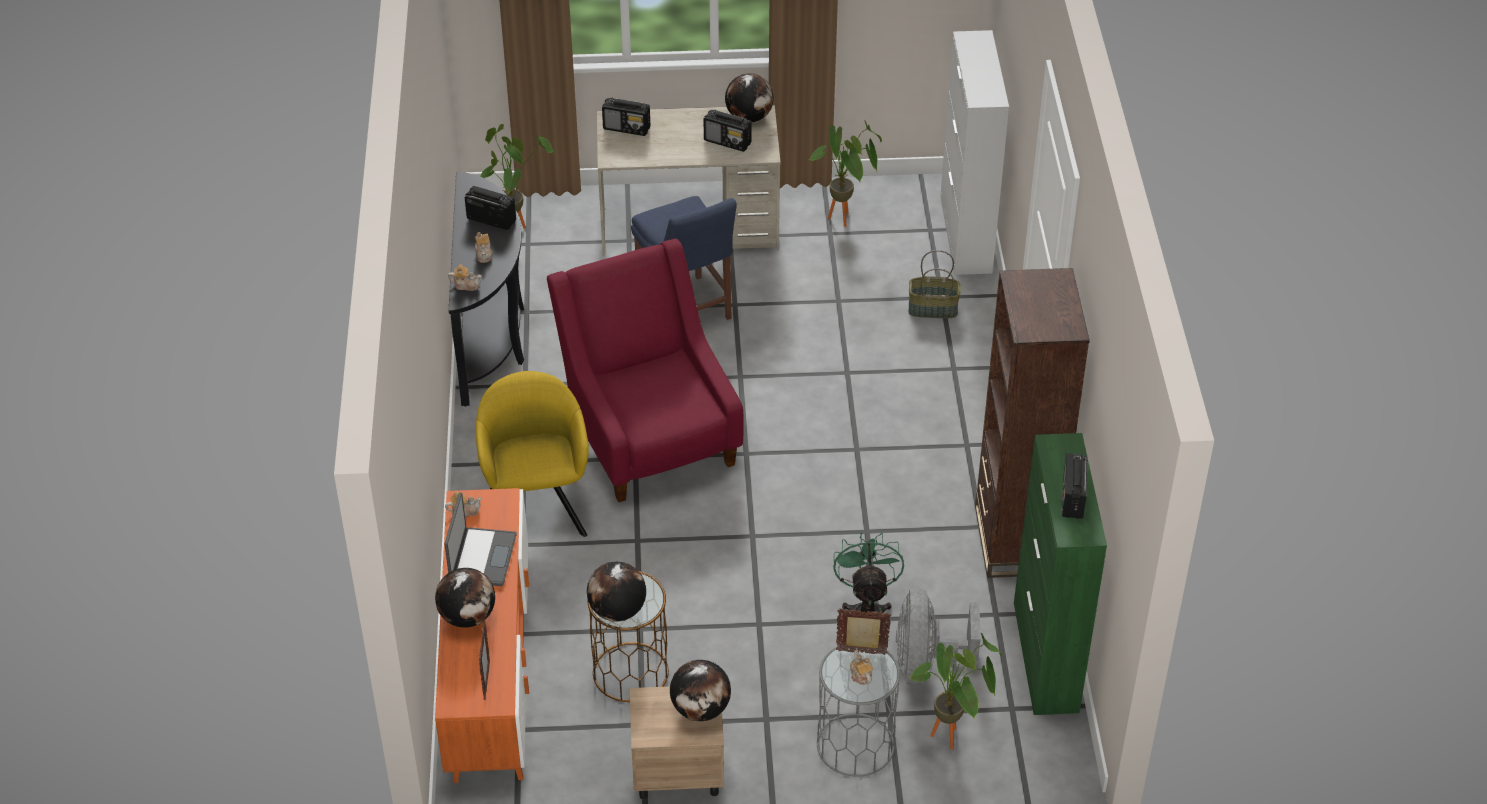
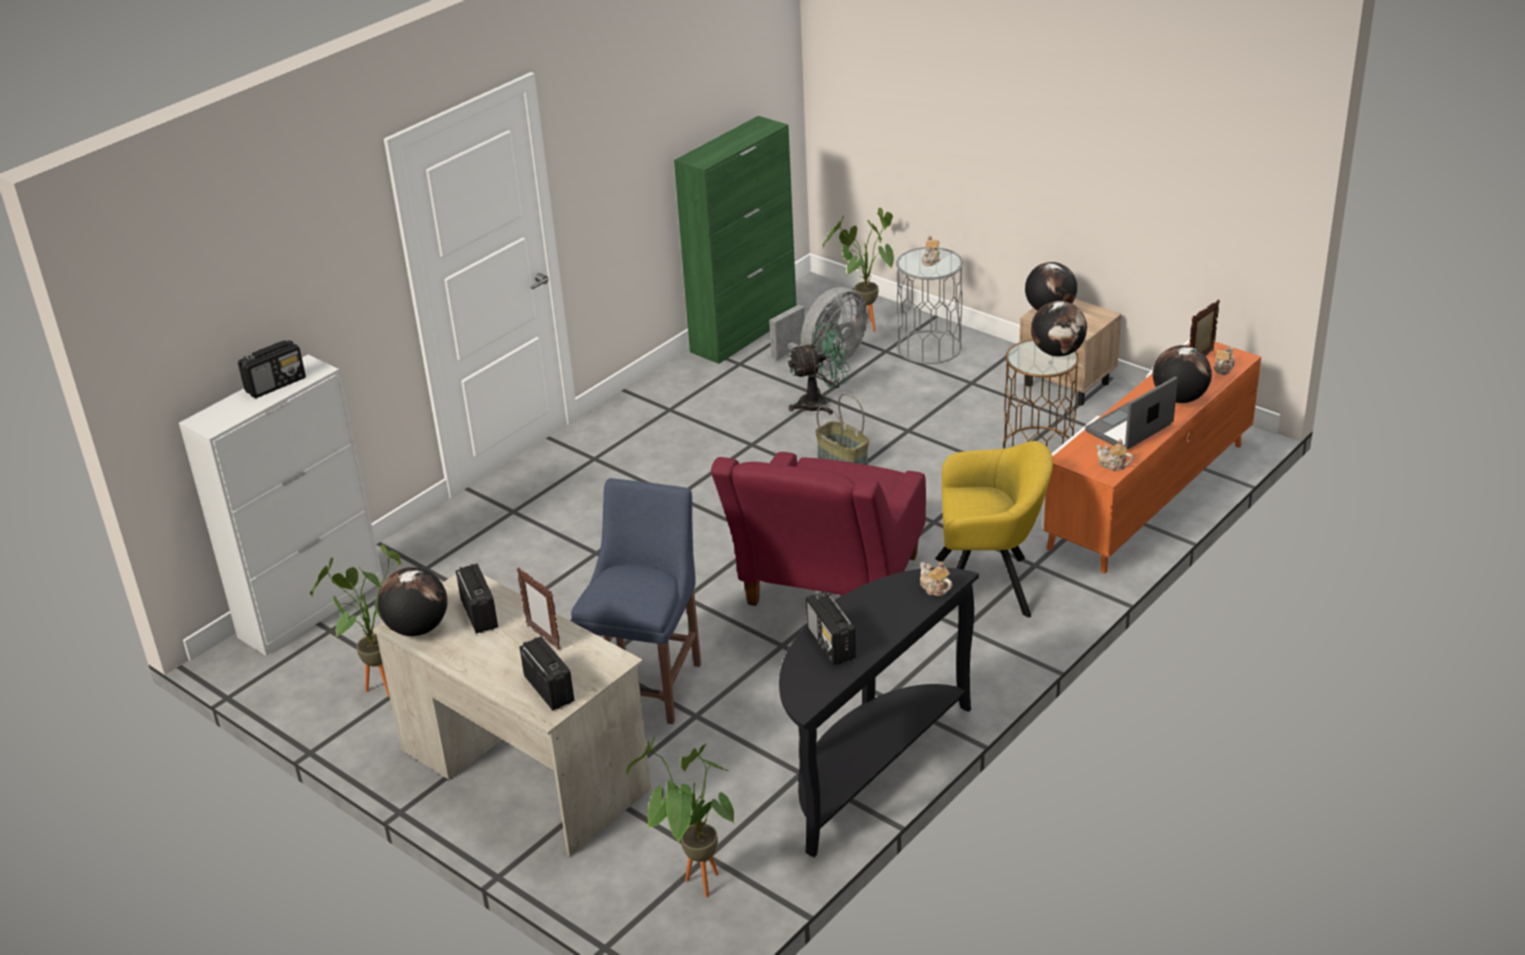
camera: 135 degrees left, 10 degrees down
(484, 254) = (881, 610): teapot -> teapot (1223, 368)
(537, 506) = (990, 586): yellow armchair -> yellow armchair turned 120 degrees counterclockwise
(862, 653) = (914, 268): picture frame -> picture frame (543, 637)
(866, 610) = (821, 403): green fan -> green fan turned 150 degrees counterclockwise
(932, 309) = (450, 563): basket -> basket (843, 462)
(1014, 539) = (660, 392): brown bookcase -> none
(1072, 499) = (739, 137): radio -> radio (276, 384)

